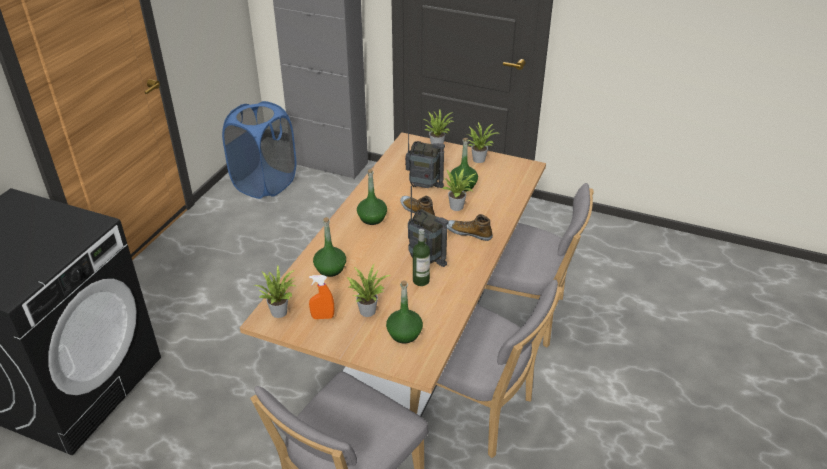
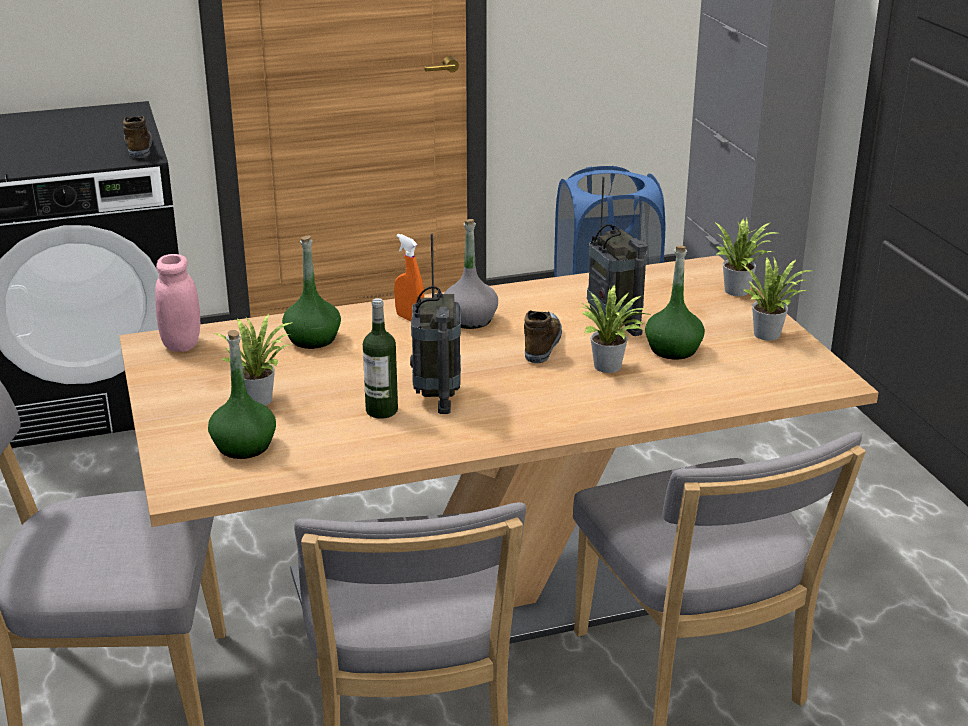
camera: 50 degrees right, 10 degrees down
(280, 311) = (182, 344): potted plant -> pink jar
(322, 317) = (205, 375): orange spray bottle -> orange spray bottle (409, 318)
(372, 218) = (469, 320): green bottle -> grey bottle
(468, 233) = (558, 401): shoe -> shoe (139, 147)

